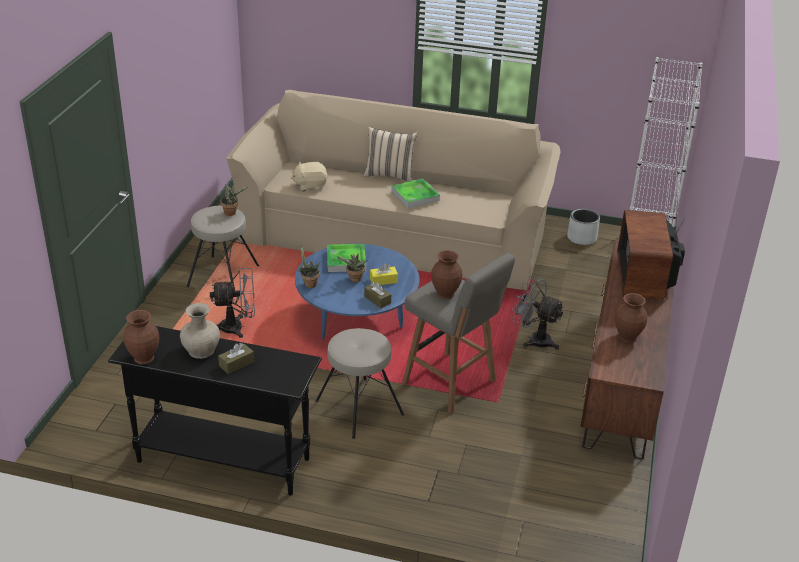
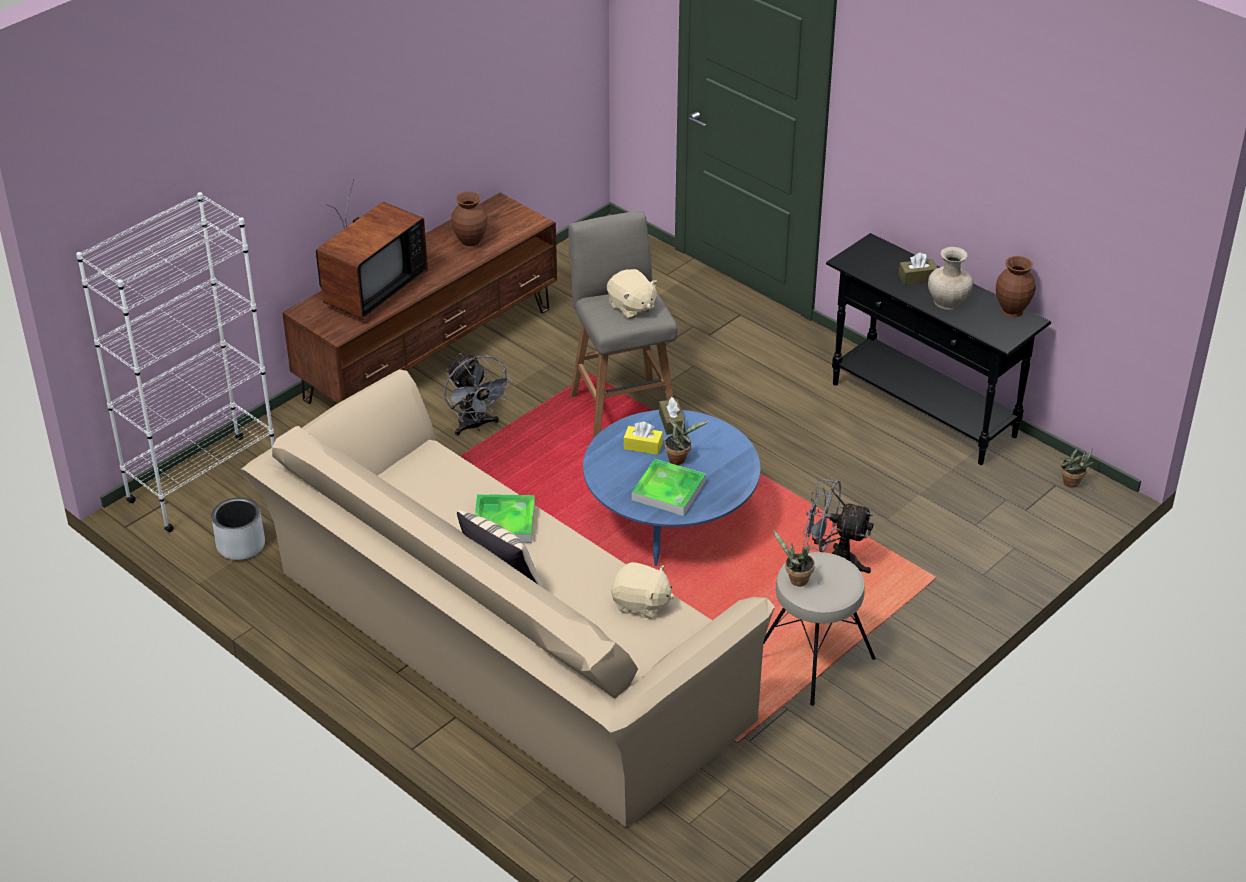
camera: 150 degrees left, 5 degrees up
(309, 284) = (742, 471): potted plant -> potted plant (1072, 484)
(358, 408) = (746, 416): beige stool -> none
(446, 294) = (631, 307): brown vase -> beige plush toy

